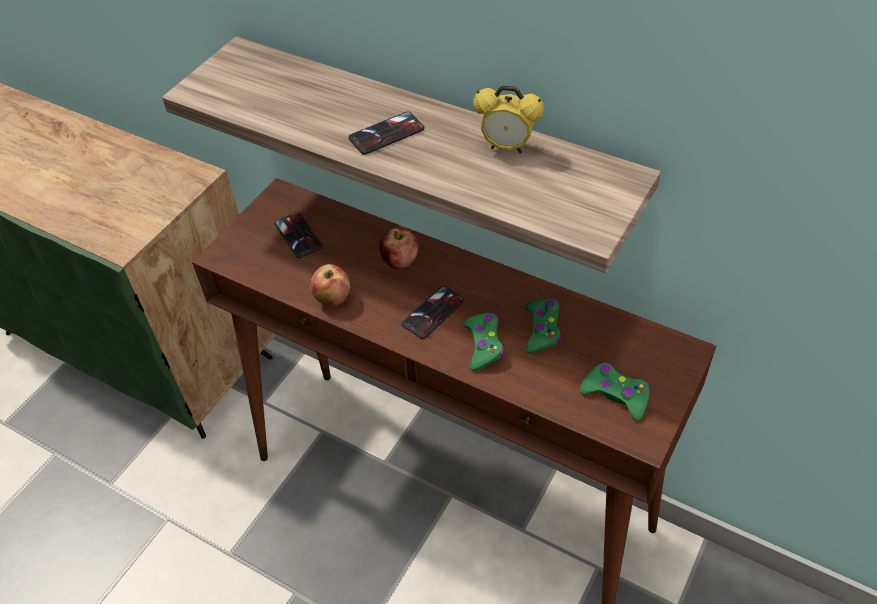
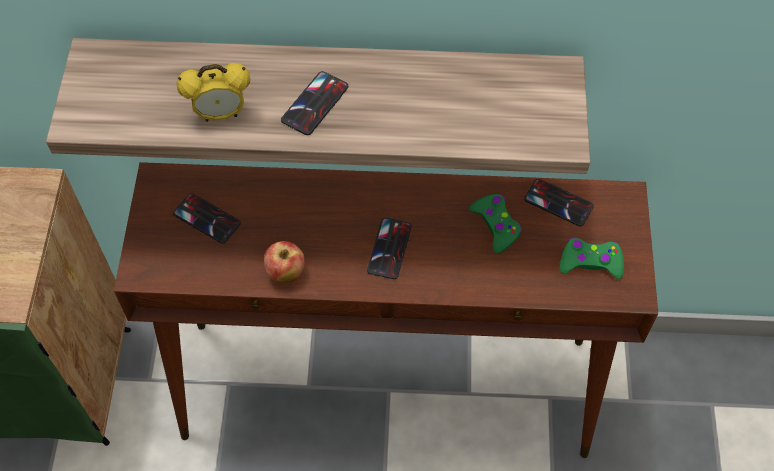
camera: 30 degrees left, 10 degrees up
(400, 262) = (327, 209): apple -> none
(483, 345) = (453, 262): green game controller -> none
(507, 147) = (437, 78): alarm clock -> alarm clock (221, 114)
(615, 332) = (558, 203): none -> phone

